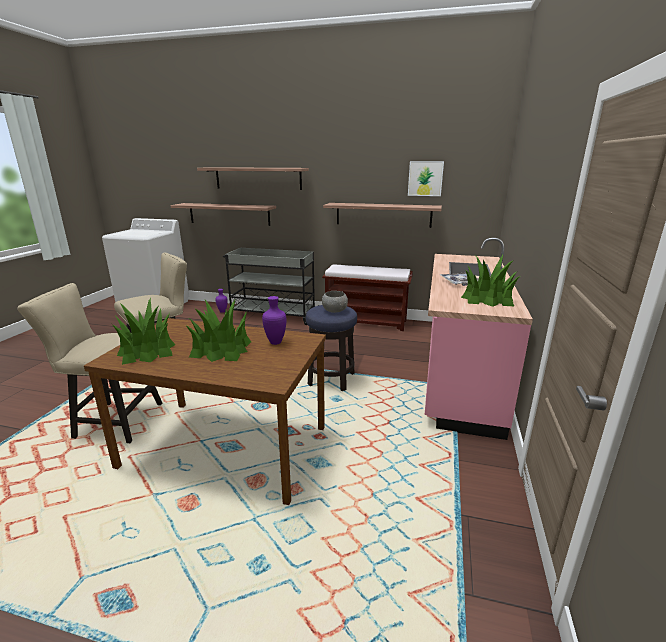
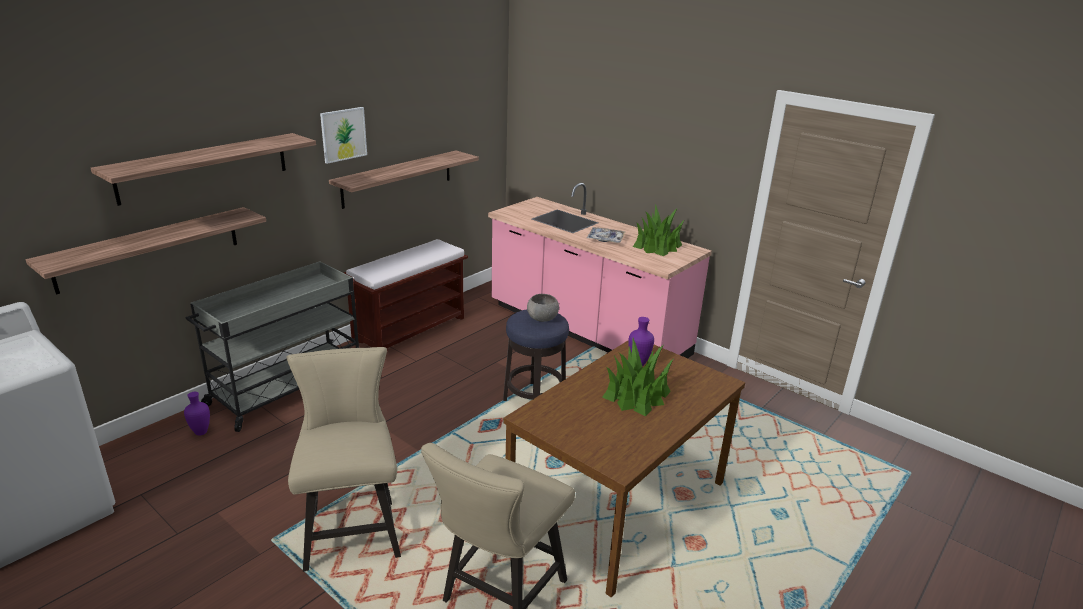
camera: 65 degrees left, 5 degrees up
(147, 350) = (609, 440): potted plant -> none
(425, 178) = (438, 120): picture -> picture (343, 134)

